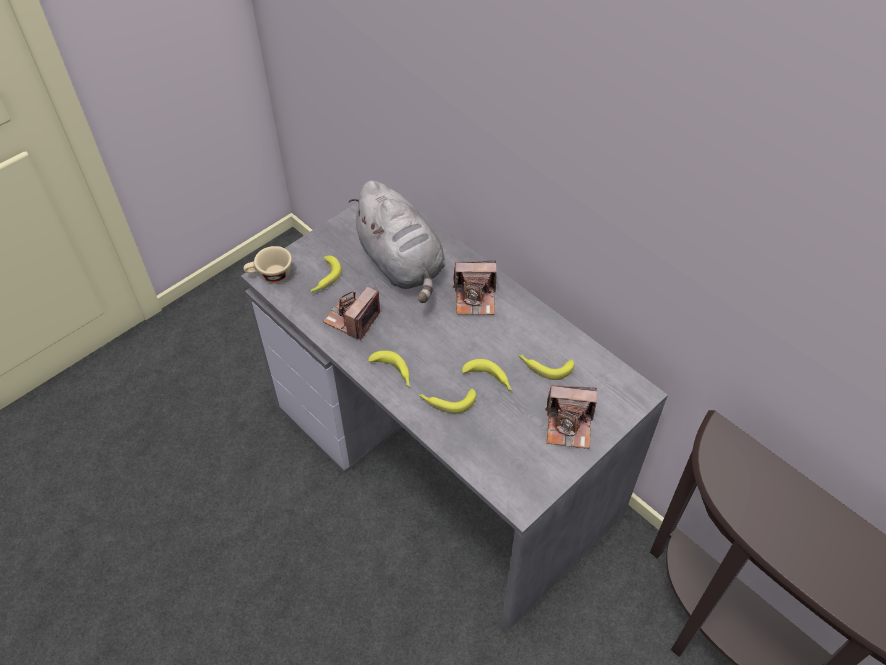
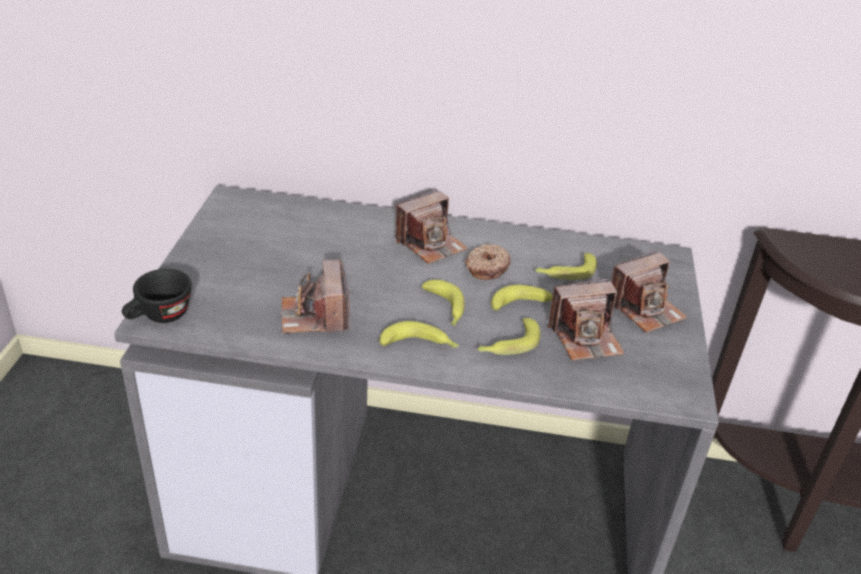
camera: 40 degrees left, 15 degrees down
(270, 276) = (159, 317): beige cup -> black cup
(324, 279) = (236, 292): banana -> banana (445, 309)
(402, 264) = (317, 245): grey plush toy -> none
(493, 335) = (486, 267): none -> donut
(502, 424) = (585, 338): none -> camera

